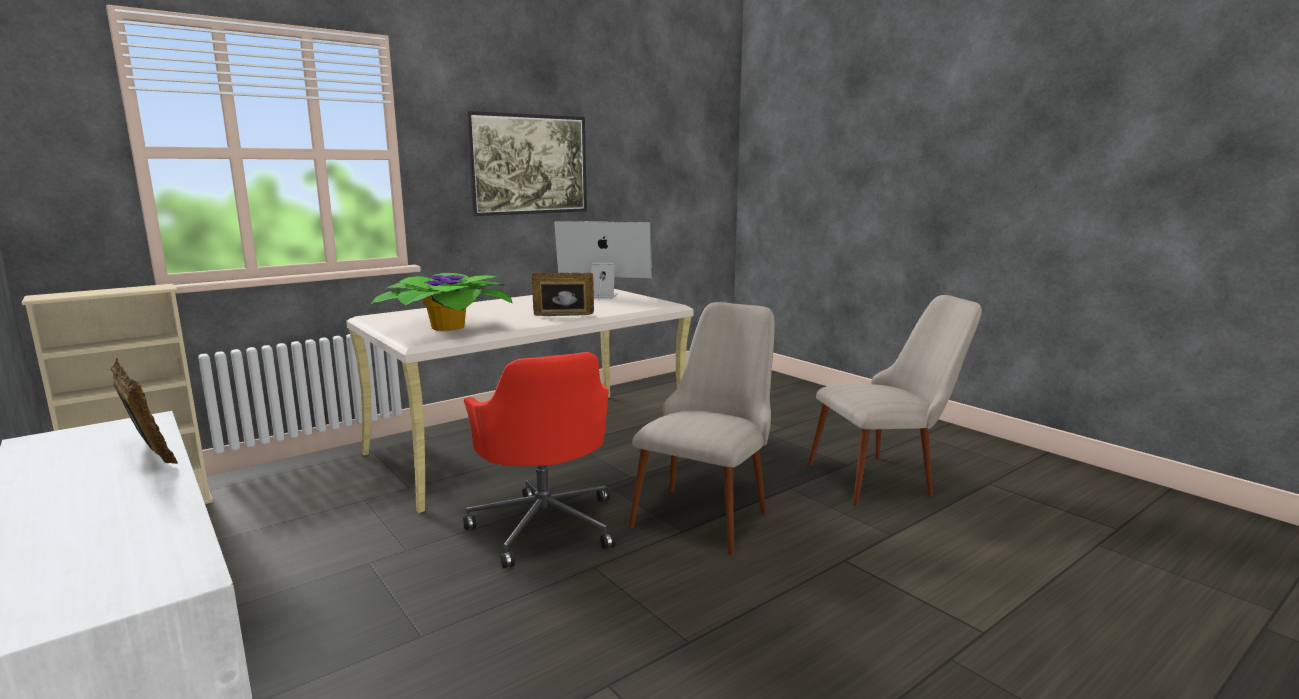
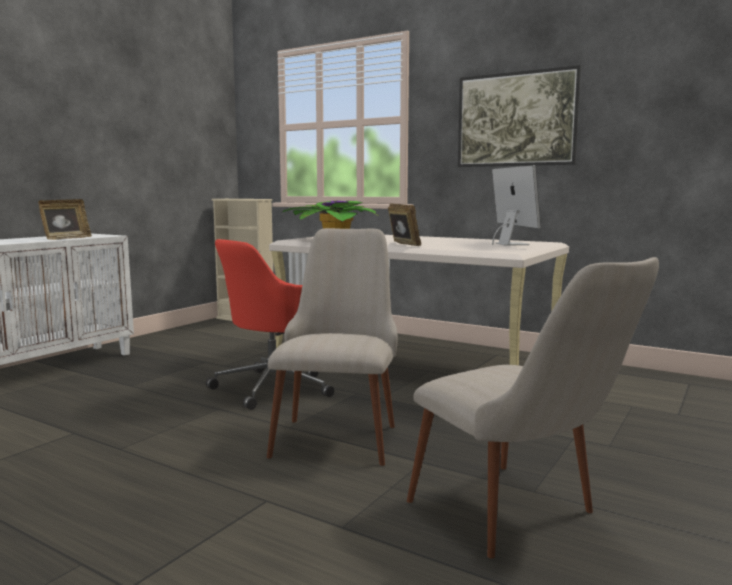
camera: 70 degrees right, 5 degrees down
(708, 509) = (339, 431): beige chair -> beige chair turned 90 degrees counterclockwise

